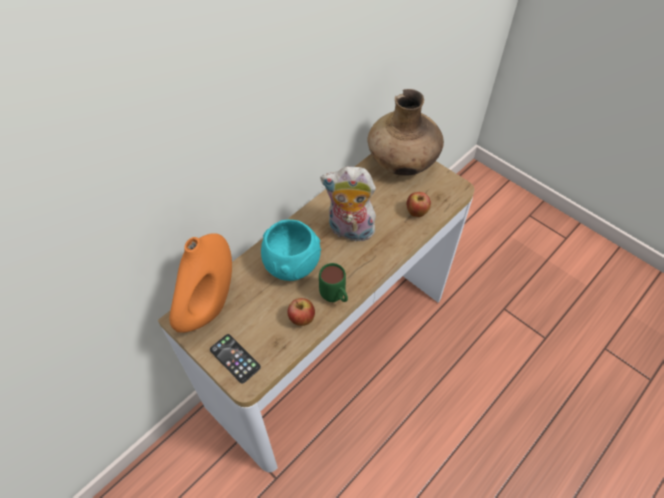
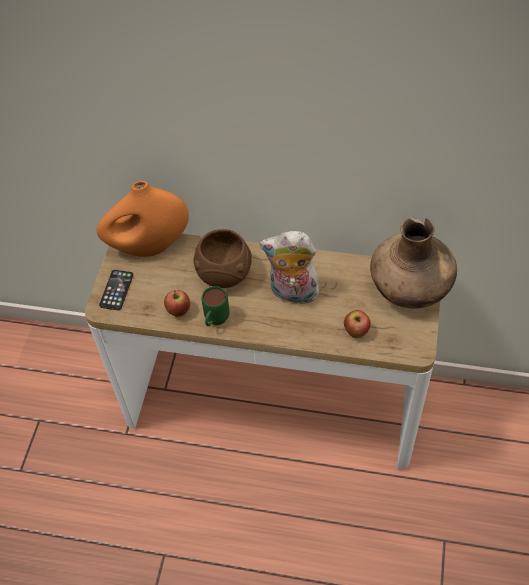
camera: 60 degrees right, 0 degrees up
(291, 265) = (225, 274): turquoise bowl -> brown bowl
(349, 231) = (292, 293): plush toy -> plush toy turned 60 degrees counterclockwise

